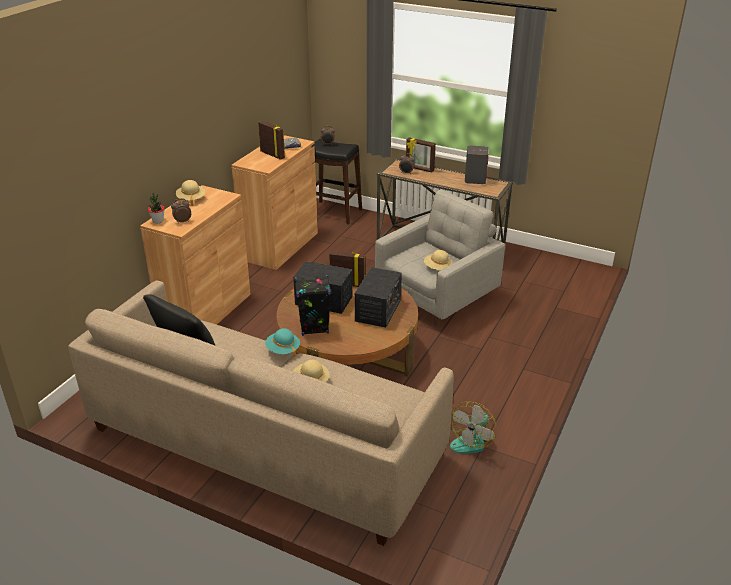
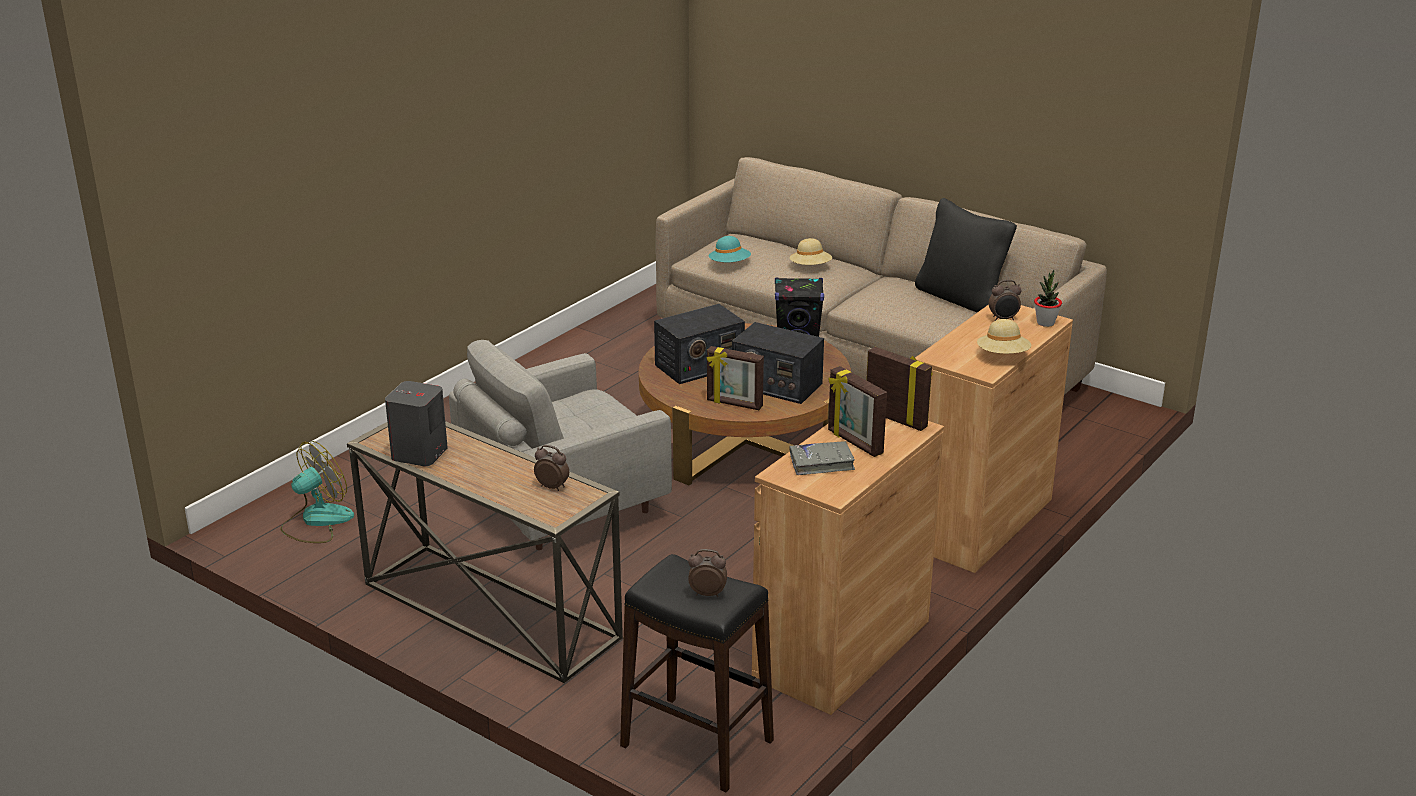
camera: 170 degrees left, 5 degrees down
(283, 349) = (842, 301): turquoise hat -> turquoise hat (729, 264)
(378, 310) = (699, 365): radio -> radio turned 150 degrees counterclockwise
(419, 169) = (517, 494): picture frame -> picture frame (896, 418)
(437, 268) = (576, 406): beige hat -> none
(472, 440) = (620, 343): fan -> fan (316, 521)

